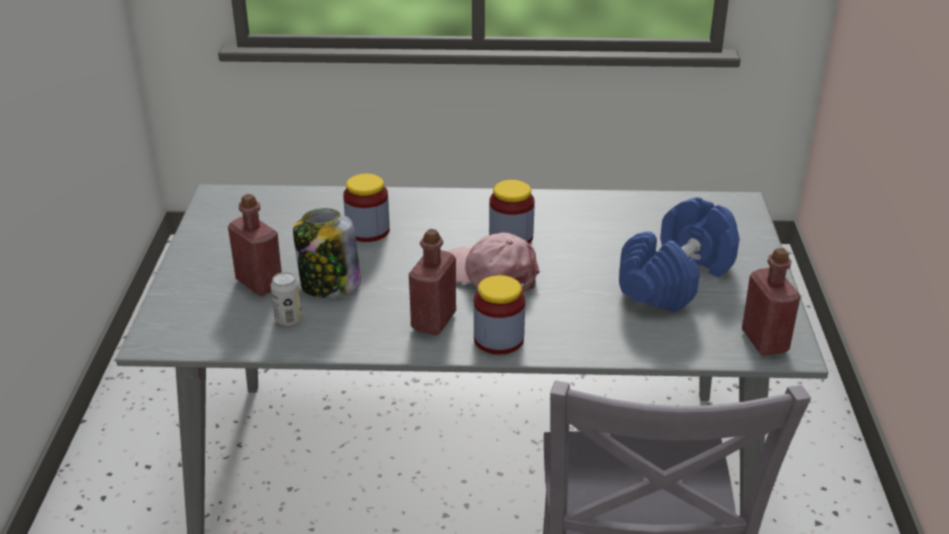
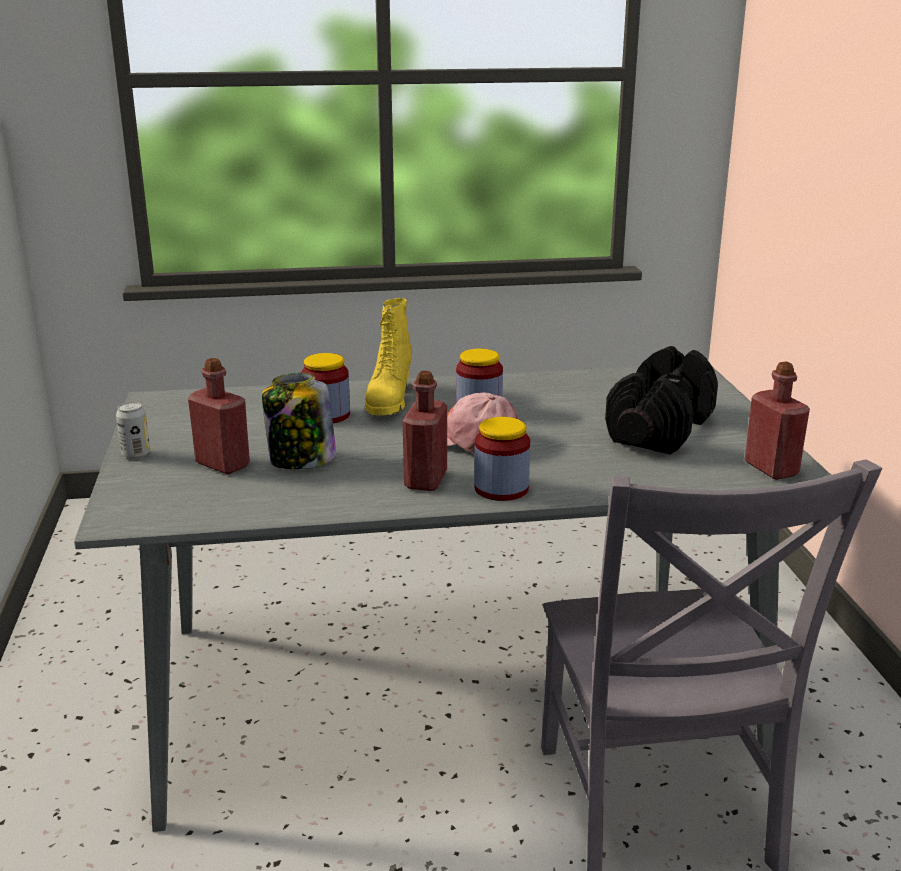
camera: 10 degrees left, 10 degrees down
(288, 320) = (265, 491): can -> can (136, 454)
(430, 218) = (389, 401): none -> yellow boot
(676, 279) = (659, 429): blue dumbbell -> black dumbbell

